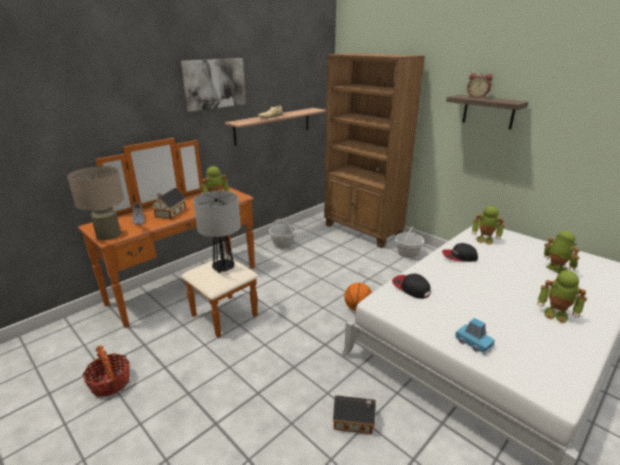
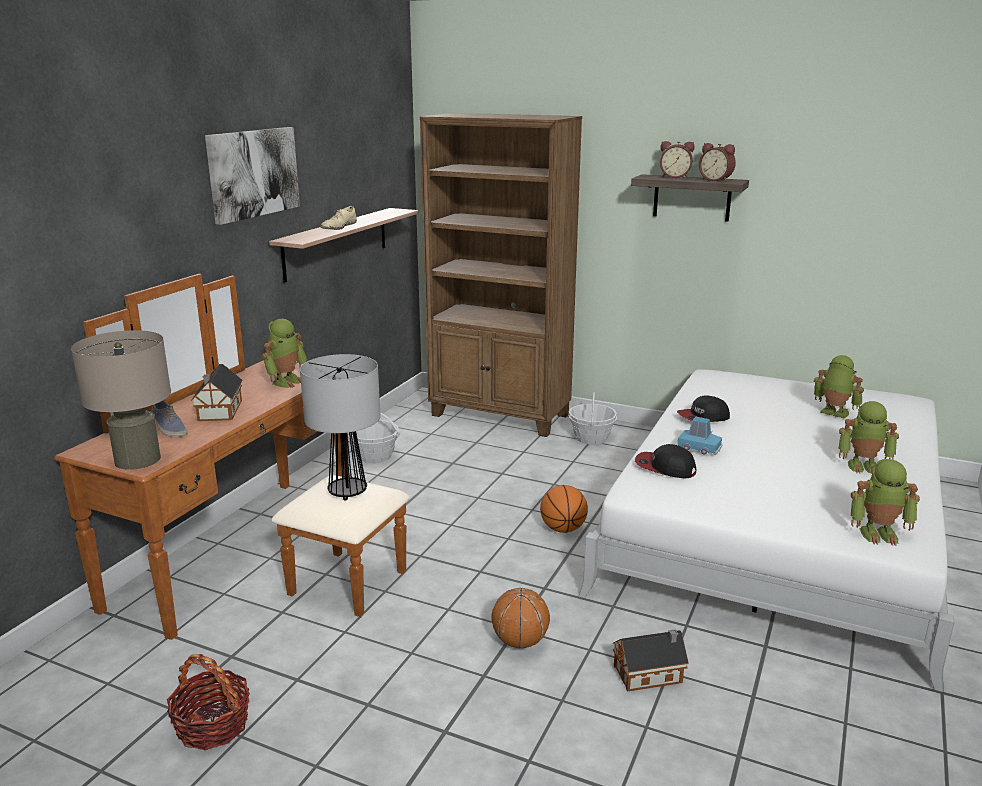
camera: 20 degrees left, 5 degrees down
(291, 376) = (520, 642): none -> basketball
(474, 343) = (788, 517): blue toy car -> blue toy car (699, 448)
(485, 240) = (722, 390): toy robot -> toy robot (878, 533)
(503, 100) = (716, 180): none -> alarm clock

